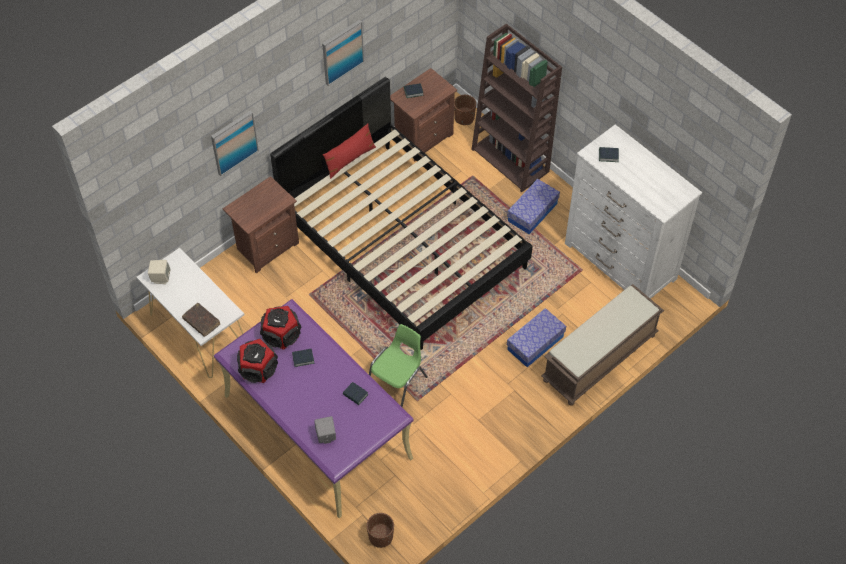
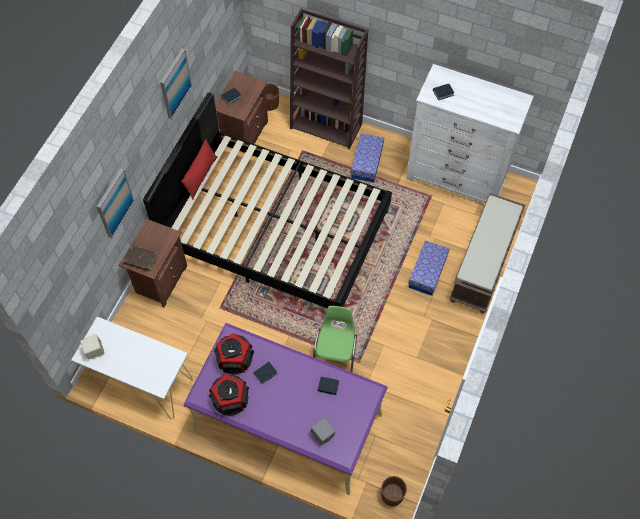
camera: 25 degrees left, 5 degrees up
(201, 322) = (153, 377): brown book -> brown book (141, 260)

